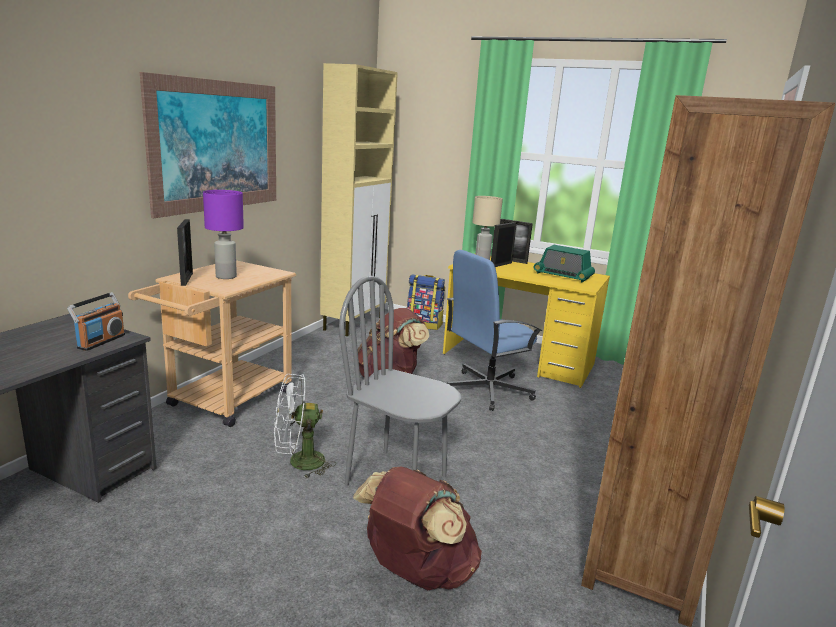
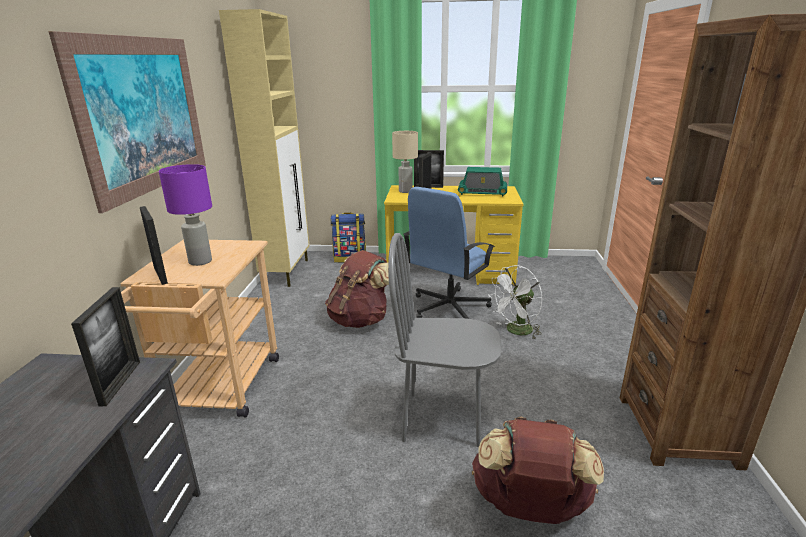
camera: 20 degrees left, 5 degrees up
(101, 341) = (120, 382): radio -> picture frame
(299, 463) = (343, 433): white fan -> white fan (516, 331)

